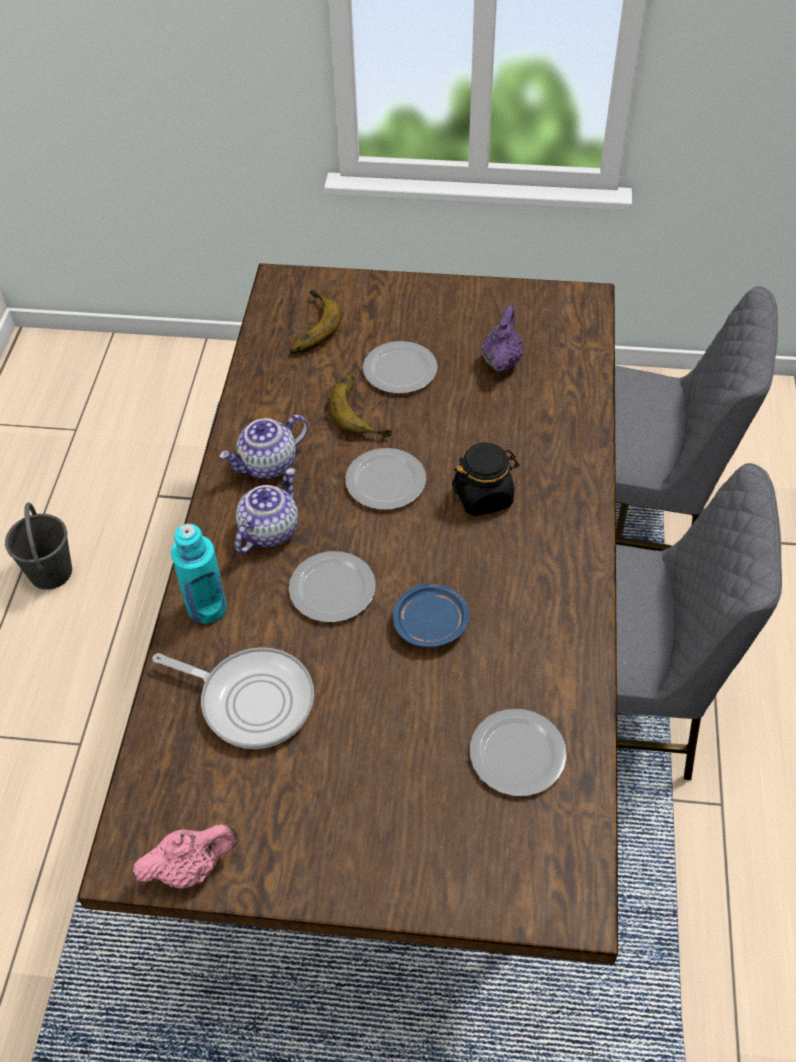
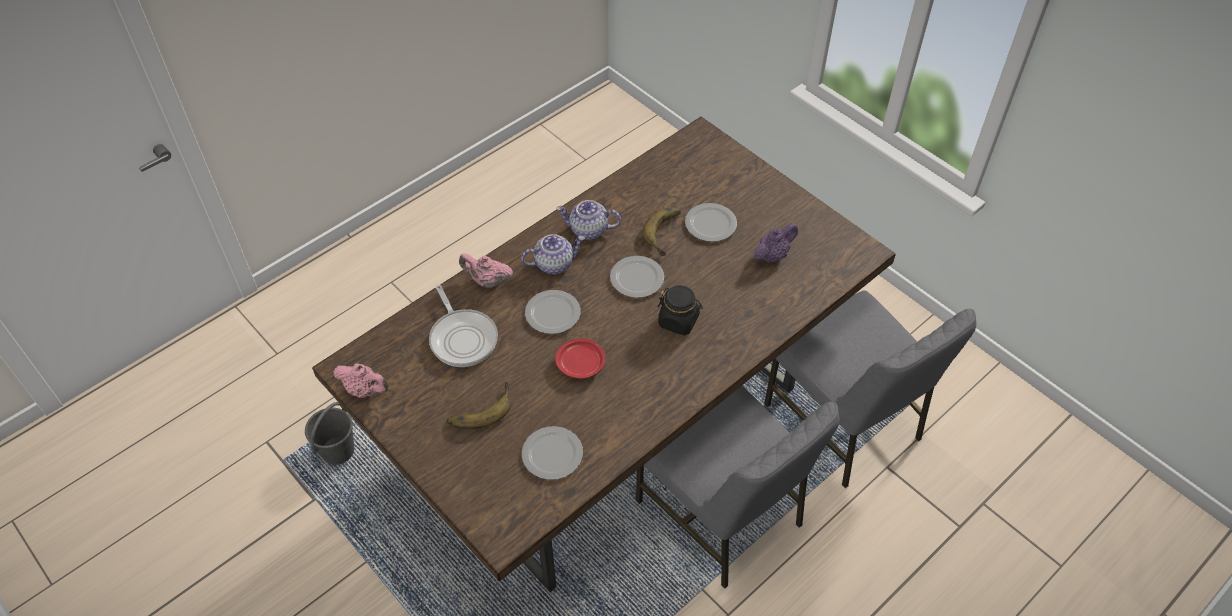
camera: 40 degrees right, 0 degrees up
(51, 571) = (503, 230): grey bucket -> grey bucket (338, 450)
(207, 608) = (487, 281): turquoise bottle -> pink teapot
(307, 327) = (687, 169): banana -> banana (479, 408)
(431, 623) = (581, 364): blue plate -> red plate

